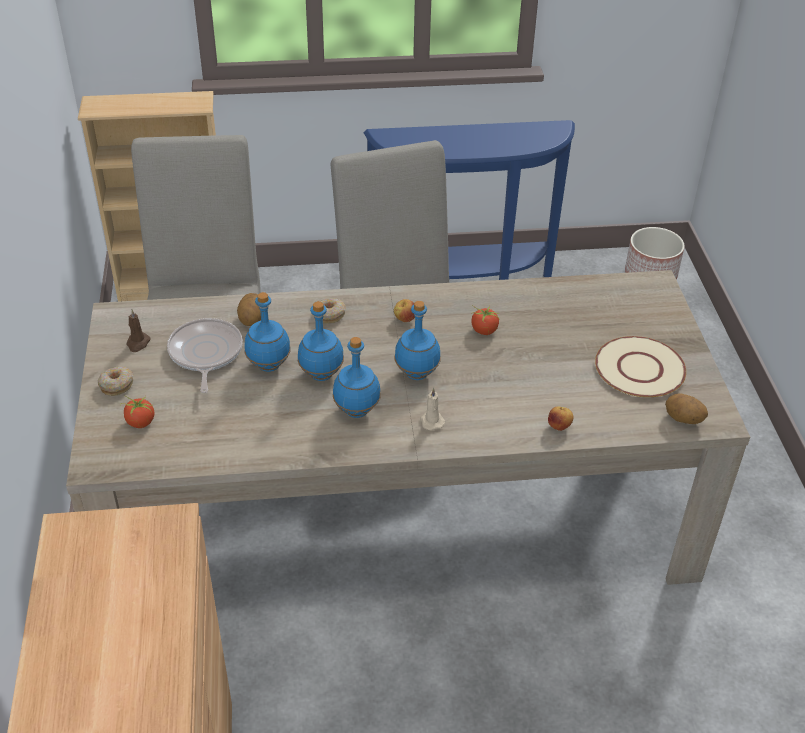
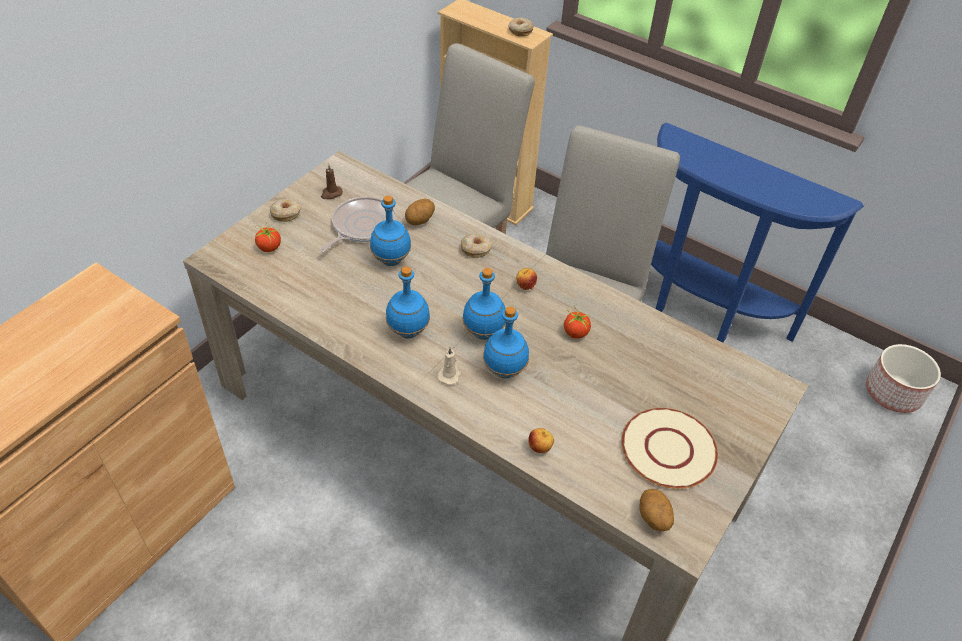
camera: 40 degrees right, 5 degrees up
(181, 101) = (520, 31): none -> donut
(320, 374) = (416, 289): blue bottle -> blue bottle (504, 370)

